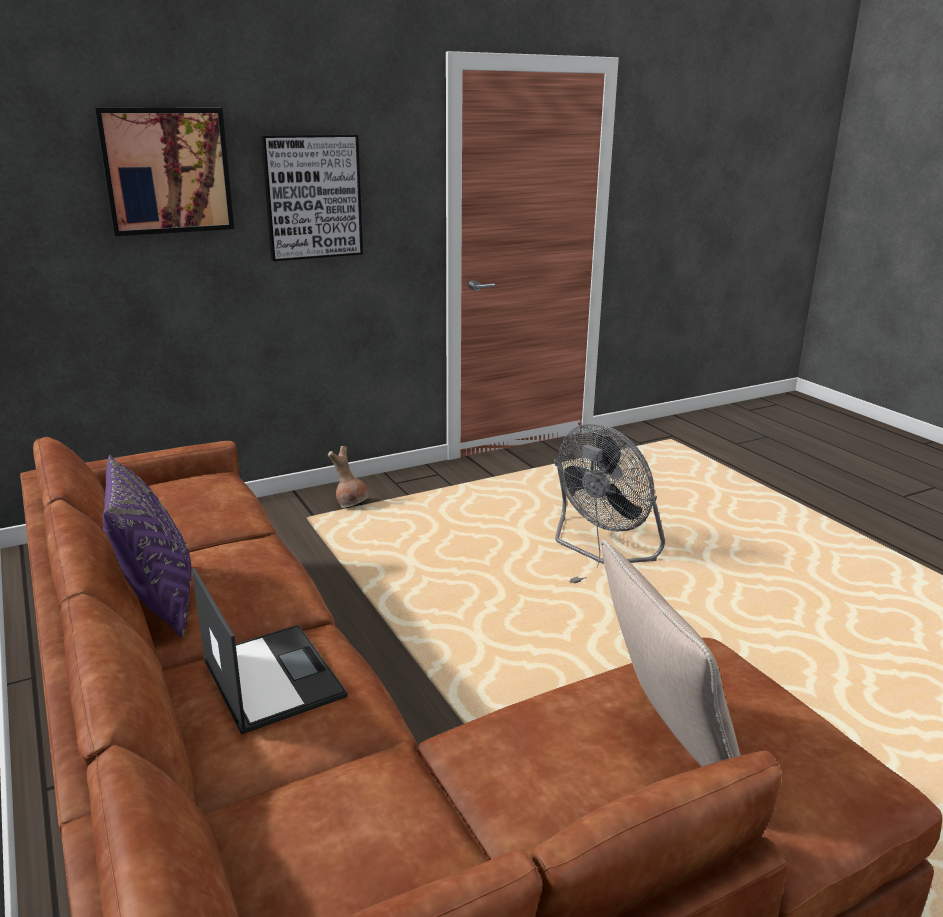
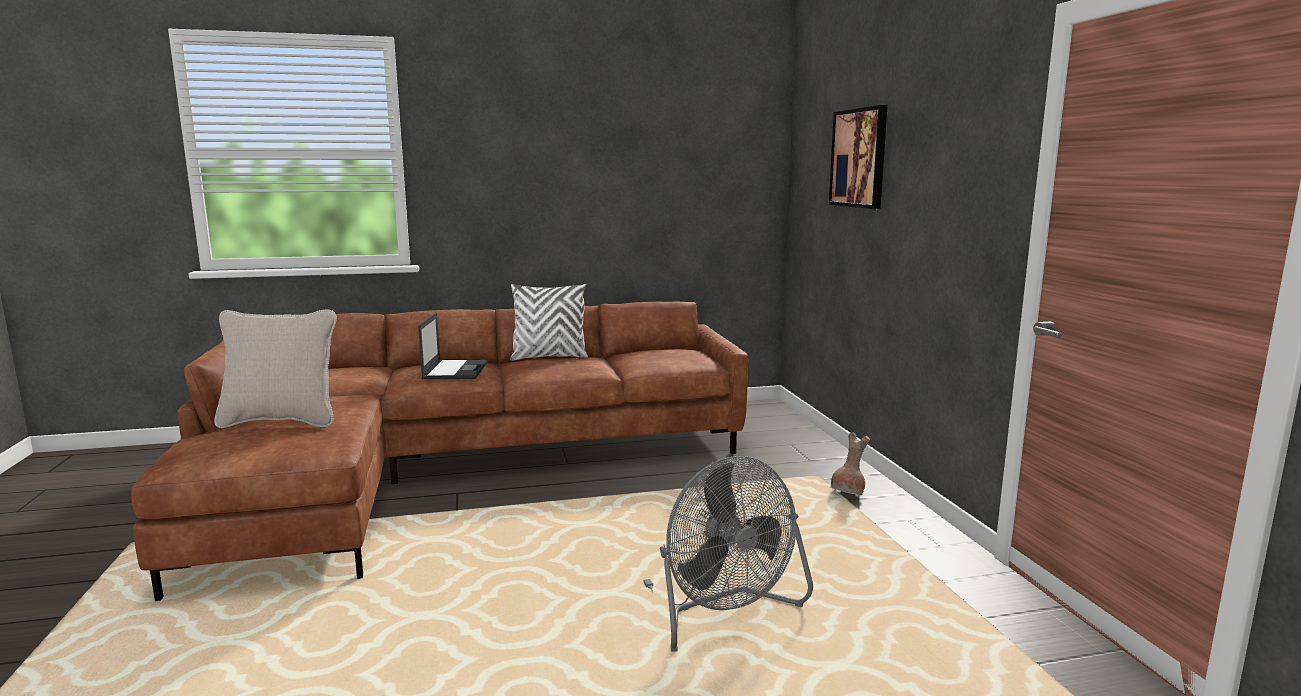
camera: 105 degrees right, 10 degrees down
(159, 601) = (549, 357): purple pillow -> white pillow
(271, 676) = (455, 370): laptop -> laptop turned 75 degrees counterclockwise
(313, 197) = (926, 187): picture -> none

